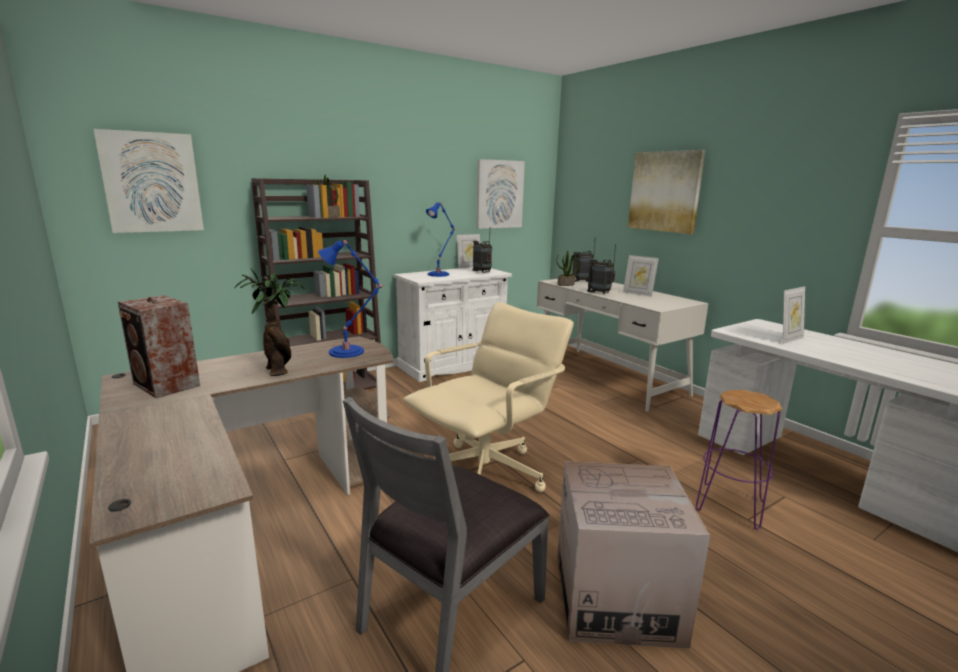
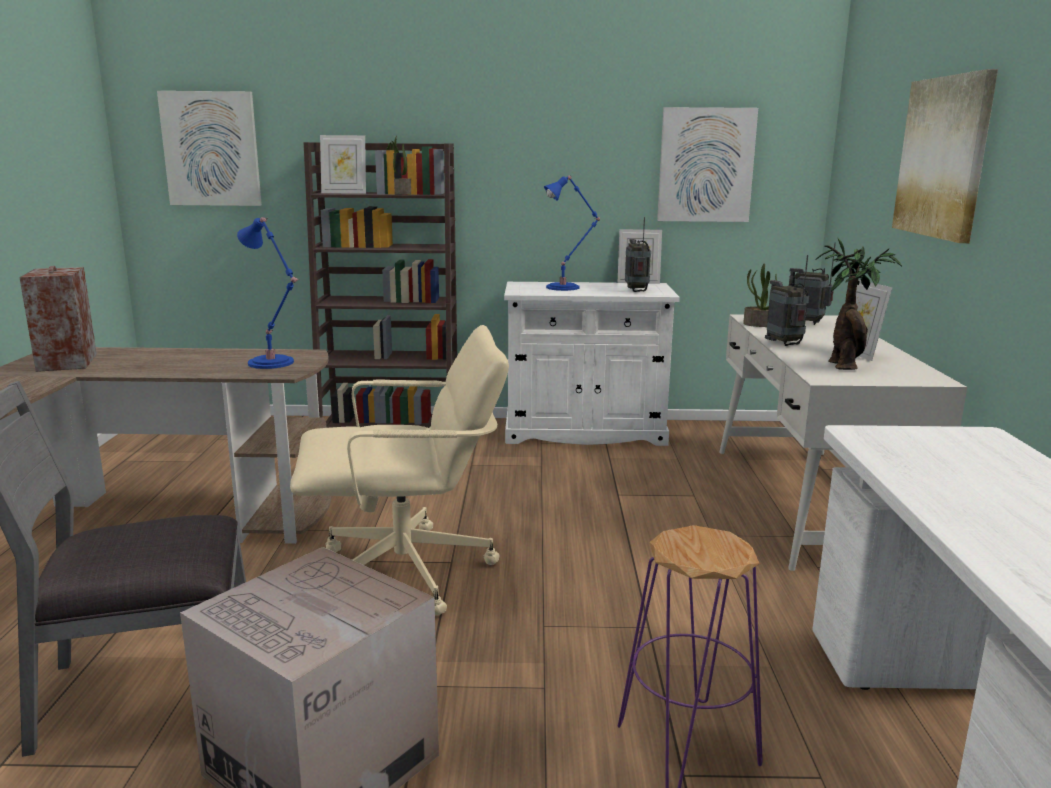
camera: 35 degrees right, 0 degrees up
(279, 370) = (172, 367): potted plant -> potted plant (844, 365)
(788, 339) = (948, 469): picture frame -> picture frame (344, 193)

